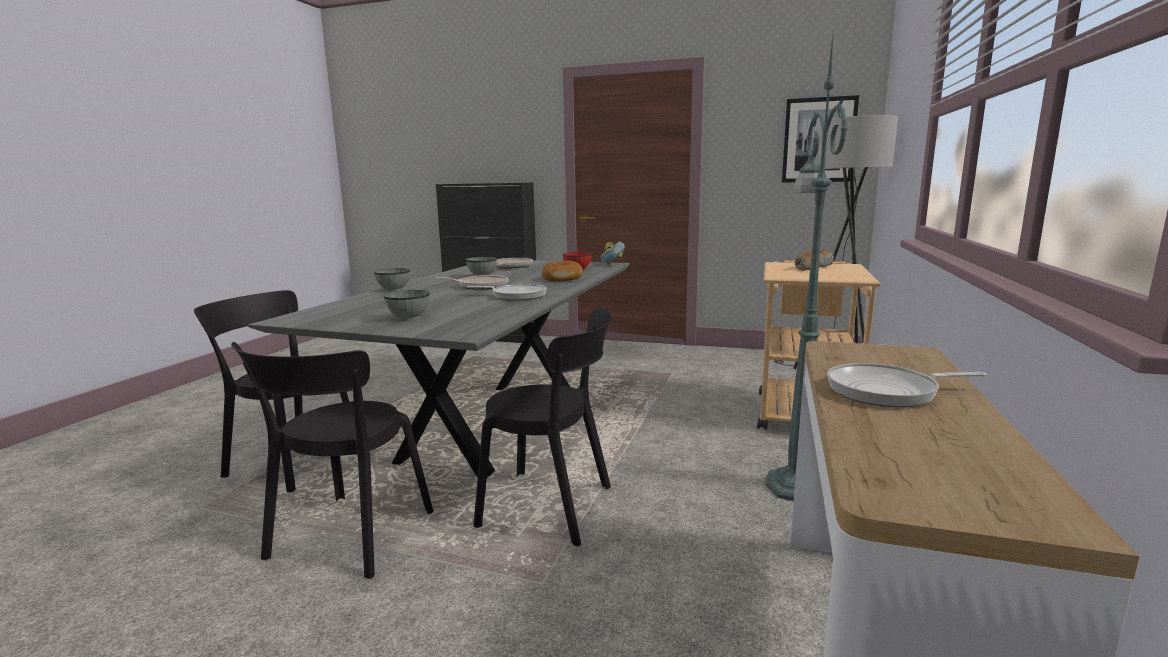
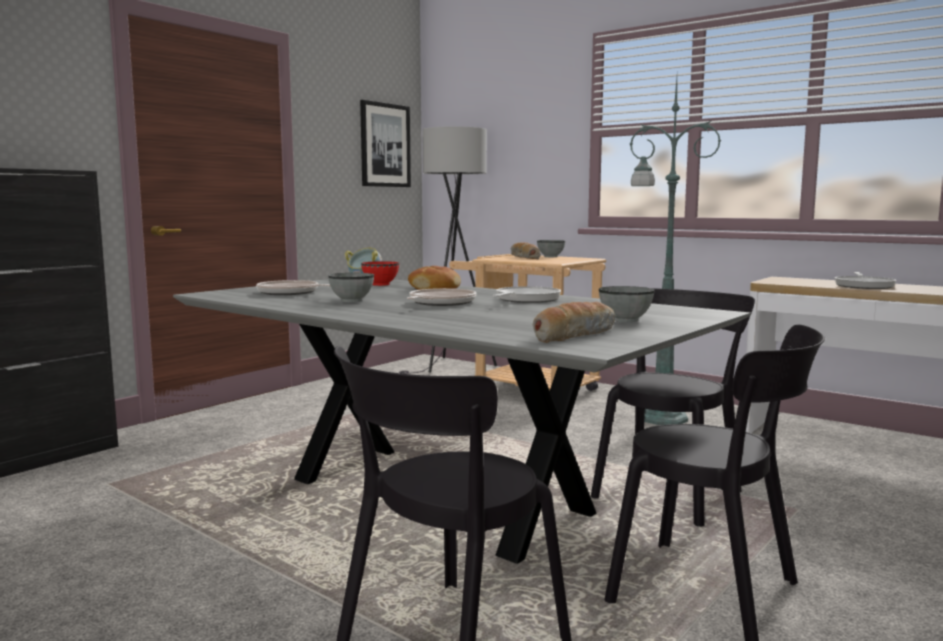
camera: 70 degrees left, 5 degrees down
(338, 314) = (574, 335): none -> bread
(393, 290) = (407, 321): grey bowl -> grey bowl (551, 257)

